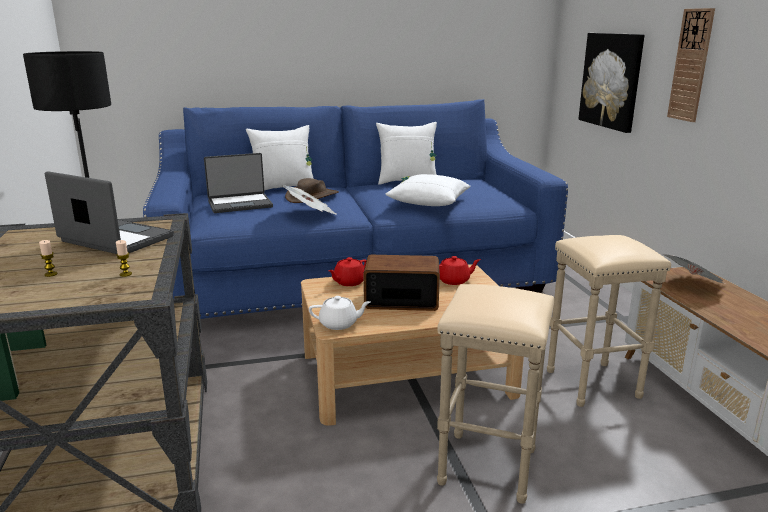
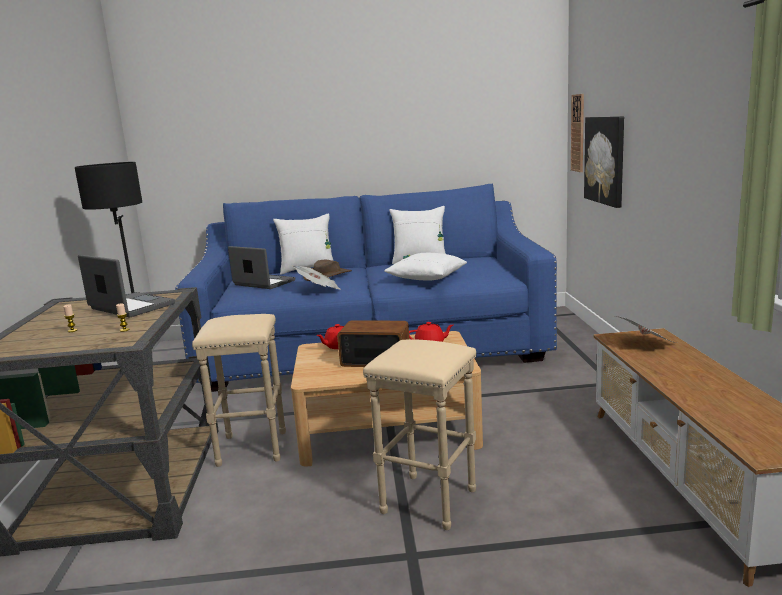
camera: 10 degrees right, 5 degrees down
(240, 204) = (263, 283): laptop -> laptop turned 135 degrees counterclockwise
(339, 324) = (313, 378): white teapot -> none
(595, 384) = (557, 438): beige stool -> beige stool (253, 448)
(691, 65) = (656, 142): wall clock -> wall clock (578, 133)

